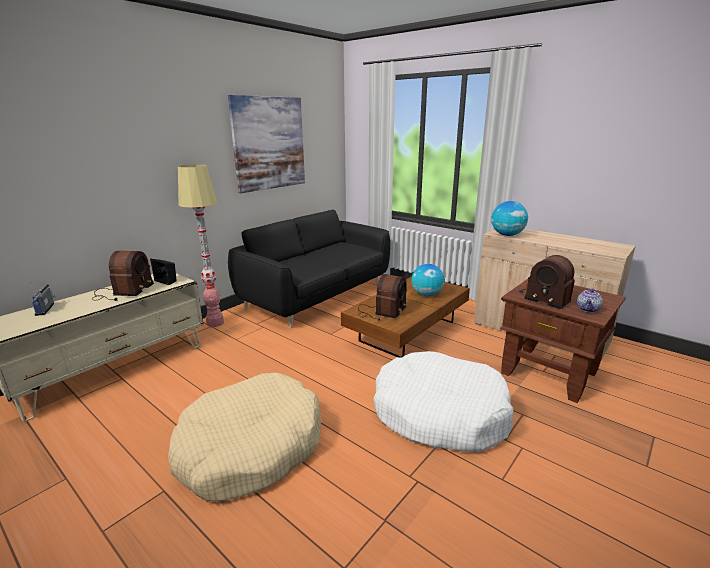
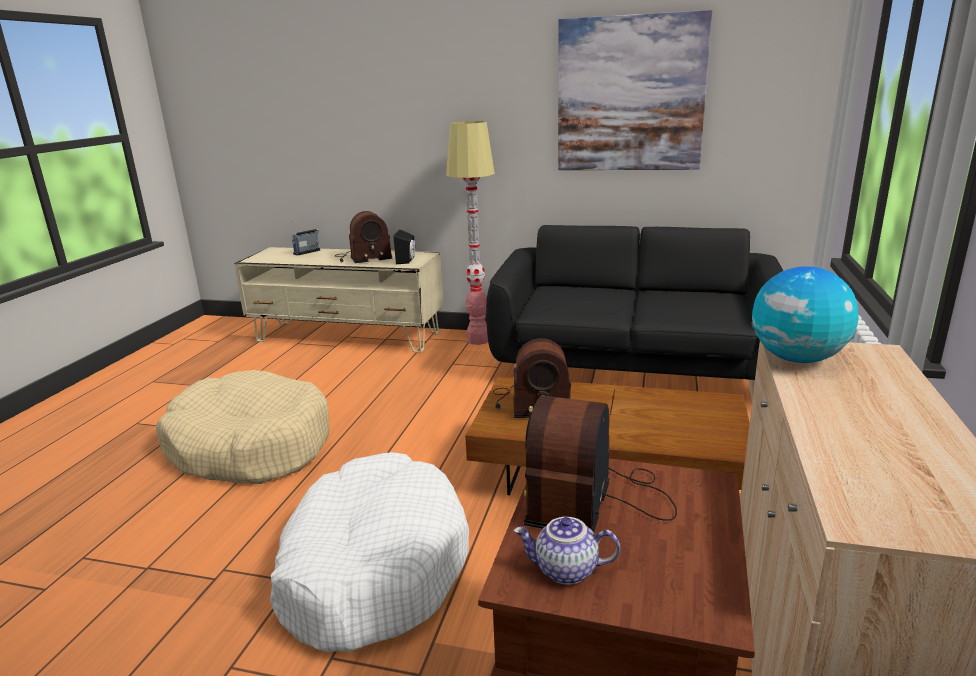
camera: 65 degrees right, 0 degrees up
(426, 295) = (652, 425): globe -> none

